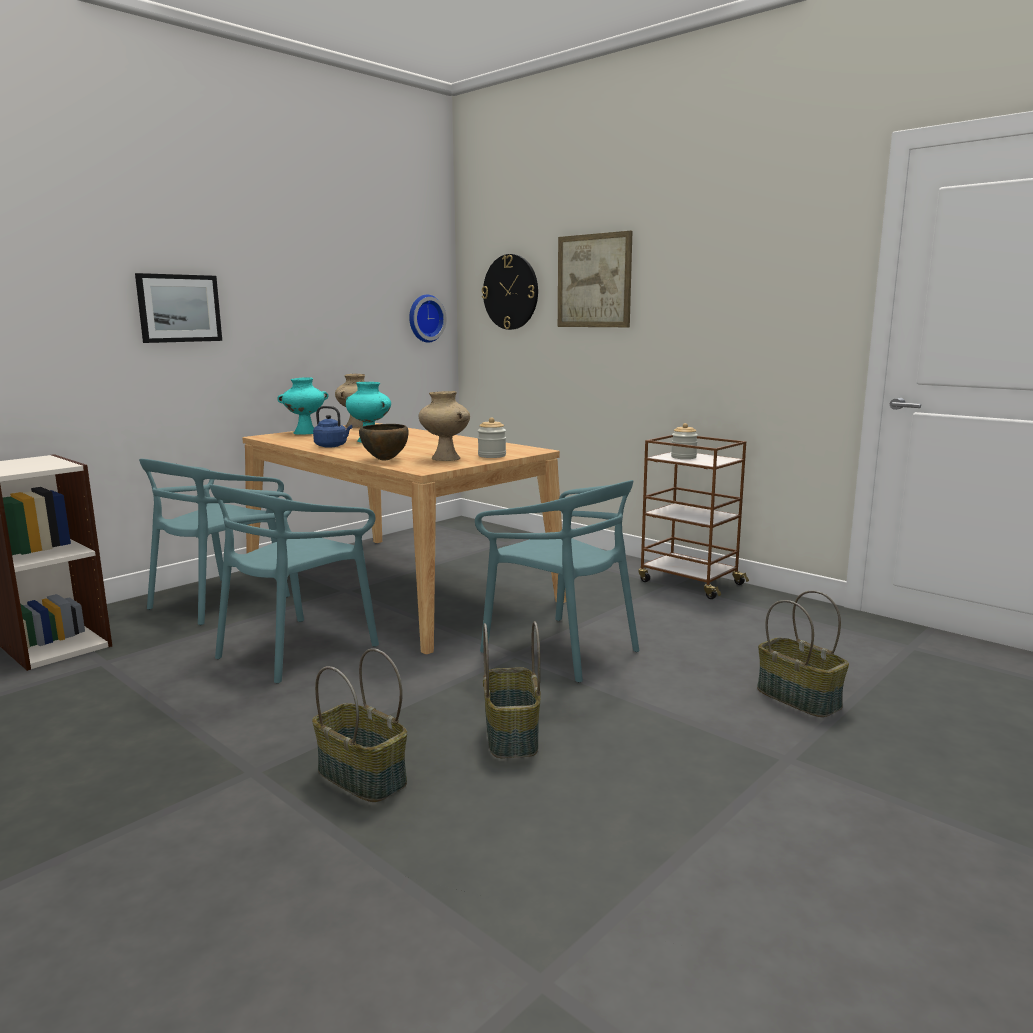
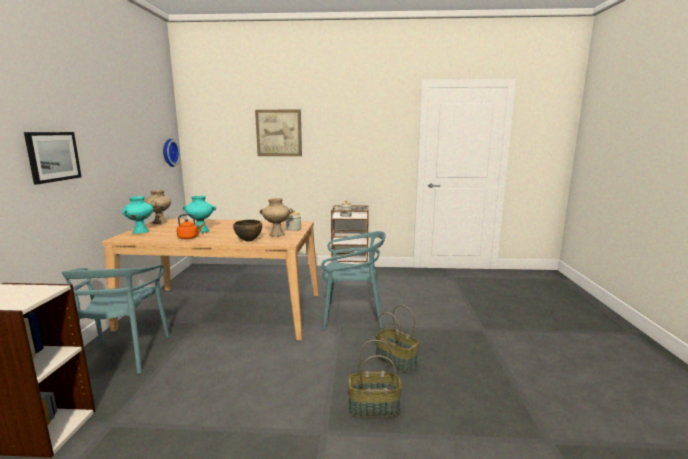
camera: 40 degrees left, 0 degrees up
(296, 649) = (230, 363): turquoise chair -> none
(332, 446) = (189, 237): blue kettle -> orange kettle
(511, 292) = (222, 137): wall clock -> none
(799, 698) = (453, 306): basket -> none

